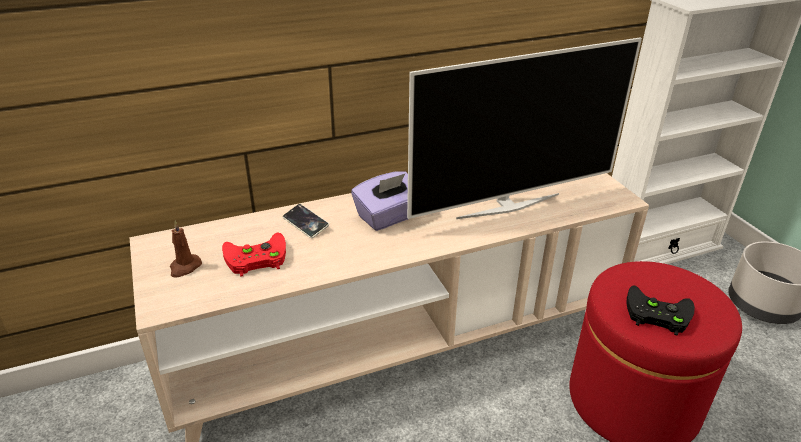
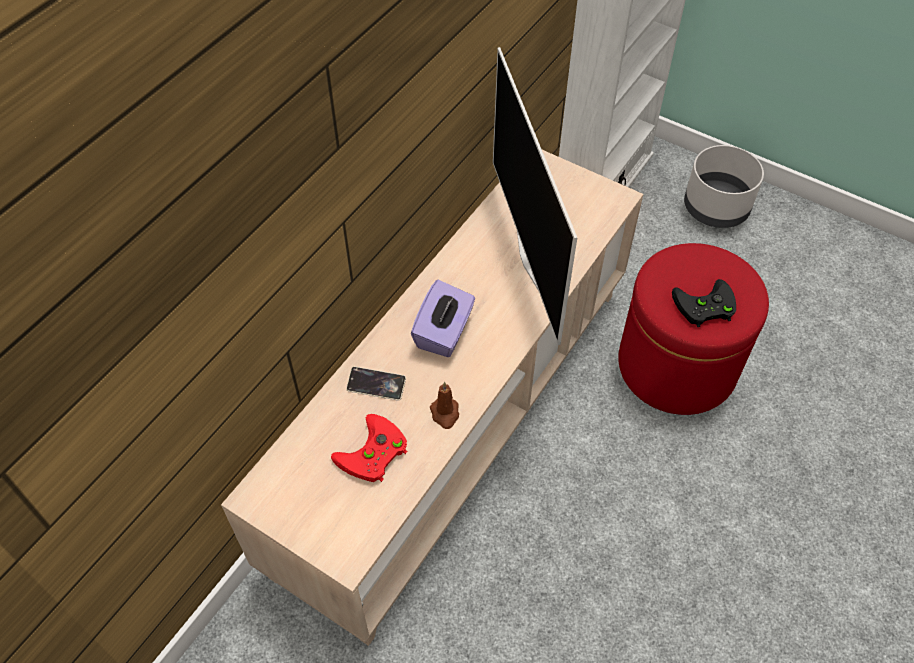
camera: 35 degrees left, 20 degrees up
(185, 267) = (319, 504): brown candle -> brown candle (445, 414)
(507, 205) = (533, 259): television -> television turned 135 degrees clockwise

